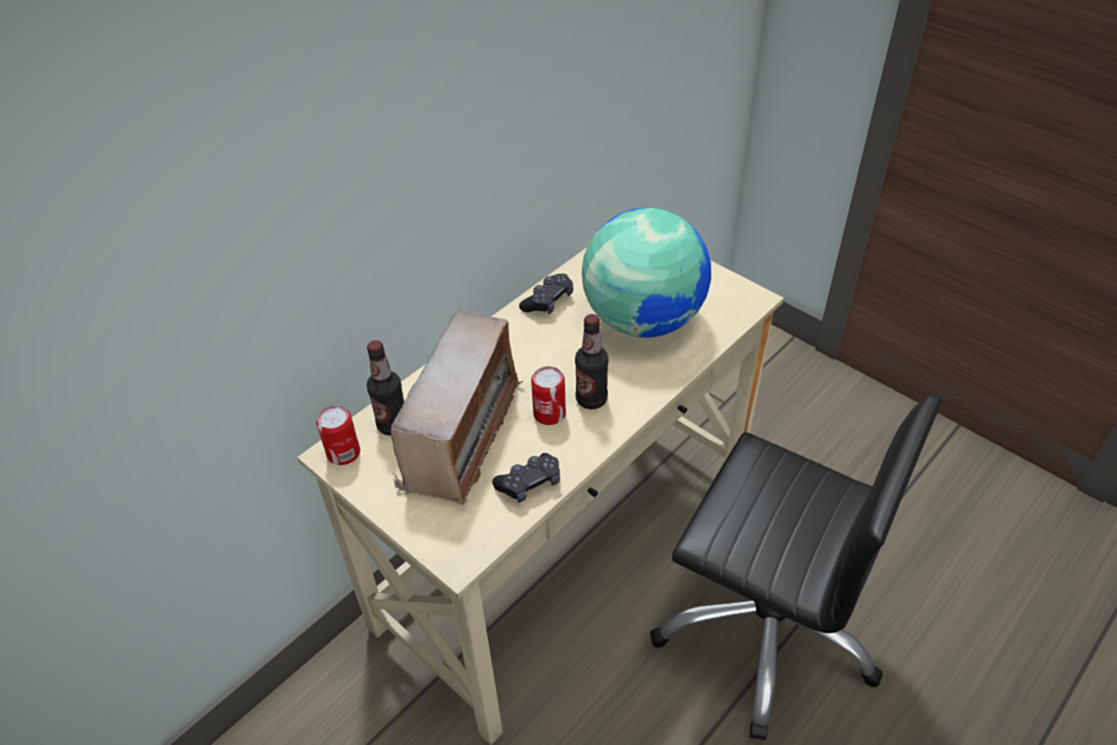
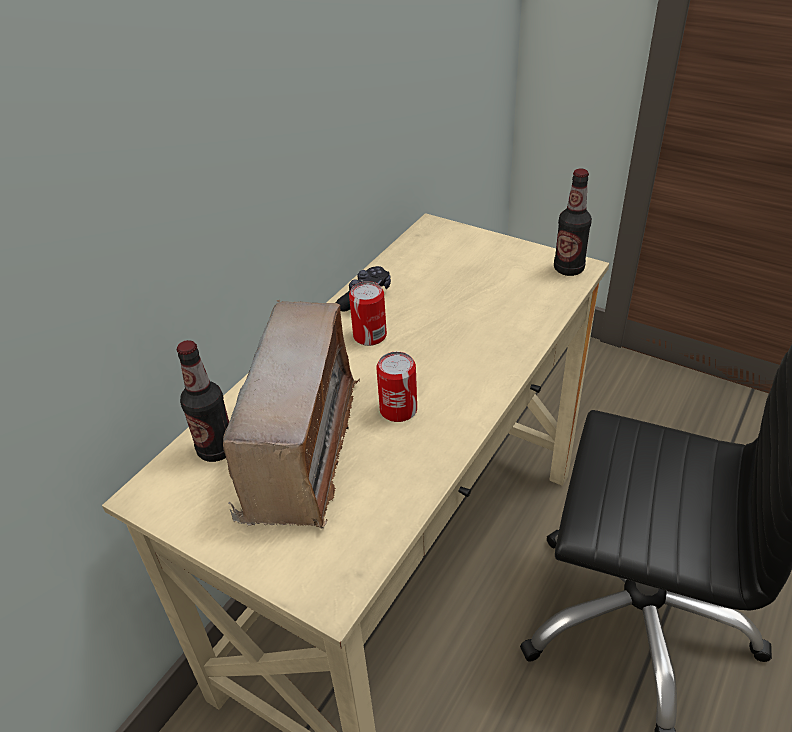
camera: 10 degrees left, 5 degrees down
(343, 453) = (160, 491): can -> can (370, 336)
(529, 483) = (396, 490): black game controller -> none
(591, 399) = (441, 388): bottle -> bottle (568, 269)
(643, 319) = (472, 301): globe -> none

